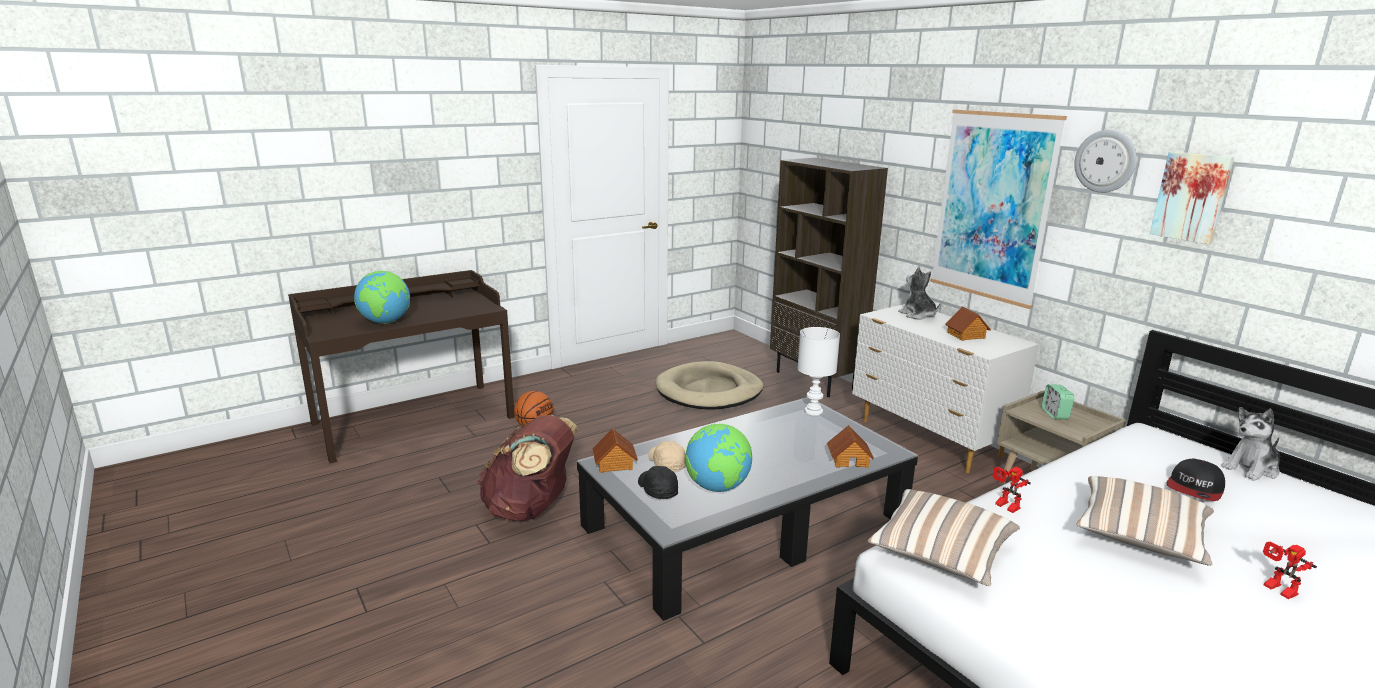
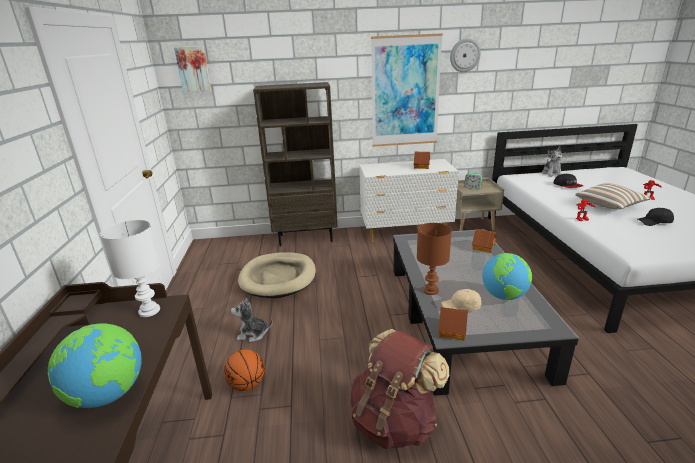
camera: 60 degrees left, 5 degrees up
(657, 490) = (500, 320): black cap -> black cap (655, 222)
(686, 441) = (431, 291): none -> brown table lamp
(813, 411) = (415, 239): white table lamp -> white table lamp (148, 311)
(918, 315) = (381, 167): plush toy -> plush toy (253, 334)
(940, 554) = (631, 246): pillow -> none
(1192, 197) = (505, 66): picture -> picture (193, 69)

